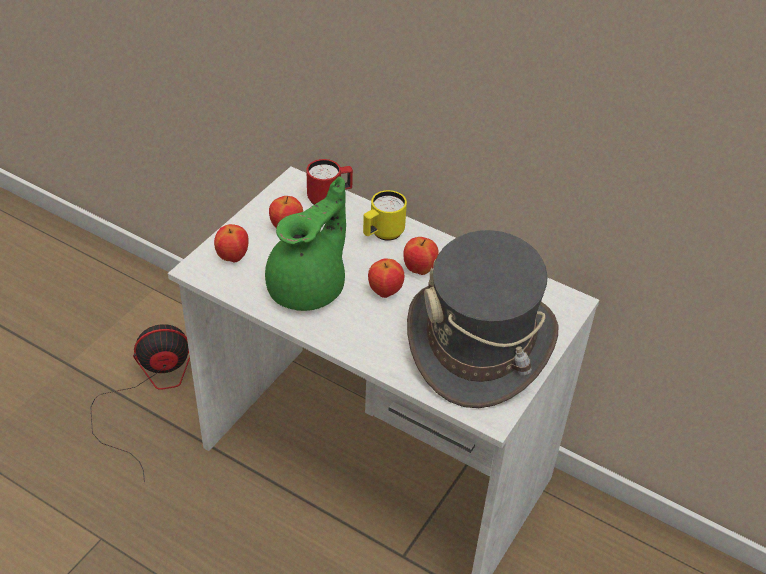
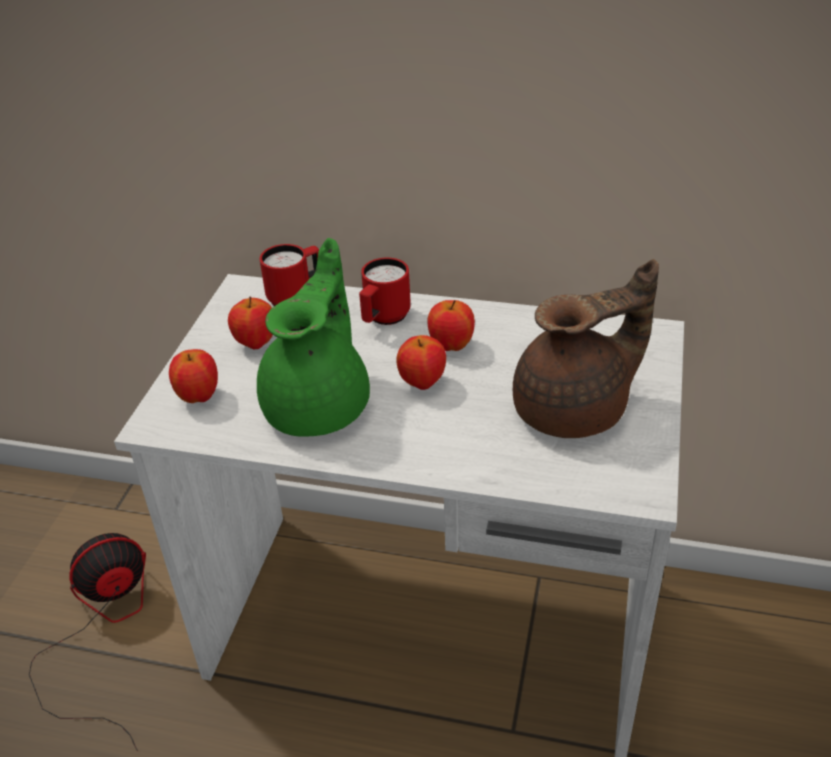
camera: 15 degrees left, 5 degrees down
(382, 234) = (383, 319): yellow mug -> red mug
(480, 344) = (575, 410): grey hat -> brown teapot

